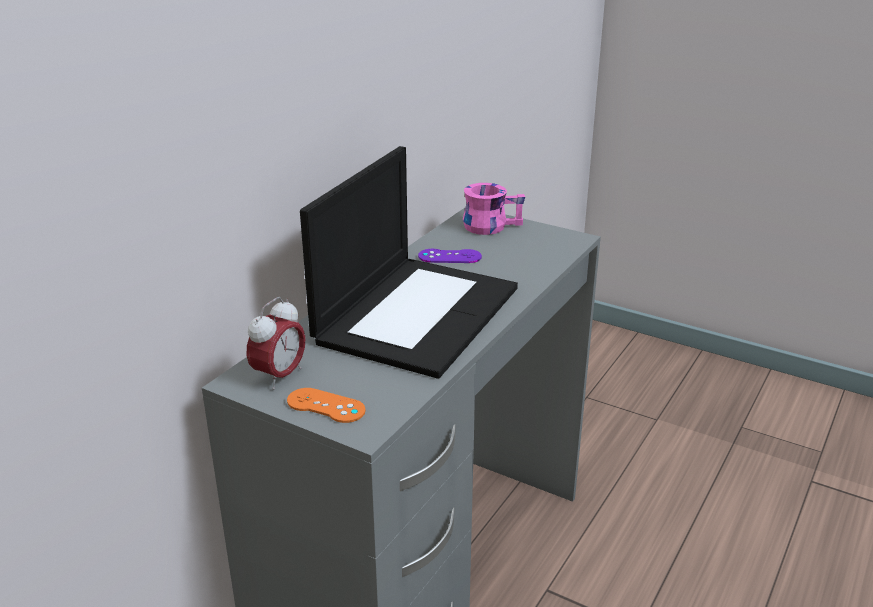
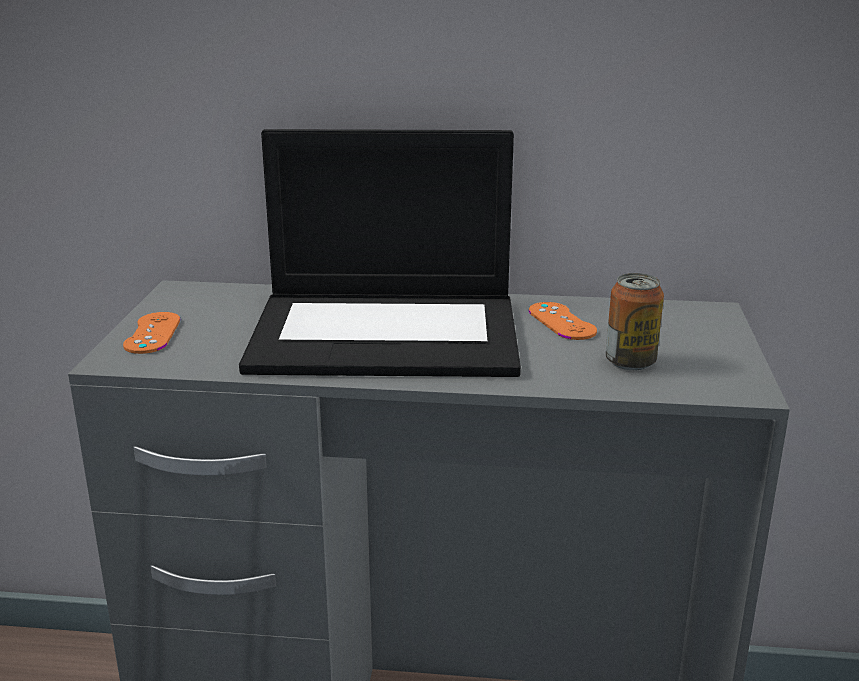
camera: 65 degrees right, 5 degrees down
(279, 376) = (198, 302): alarm clock -> none
(449, 256) = (561, 321): purple game controller -> orange game controller
(490, 224) = (697, 326): pink mug -> none
(522, 255) = (630, 362): none -> can

